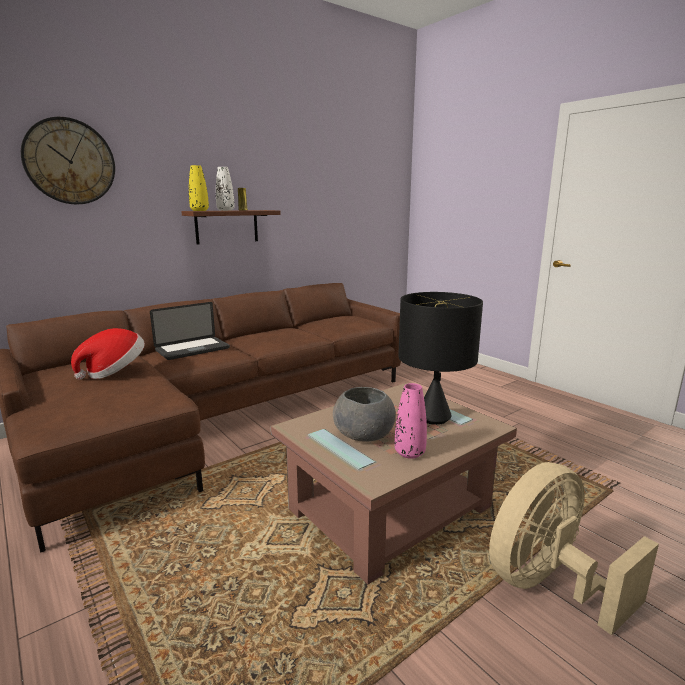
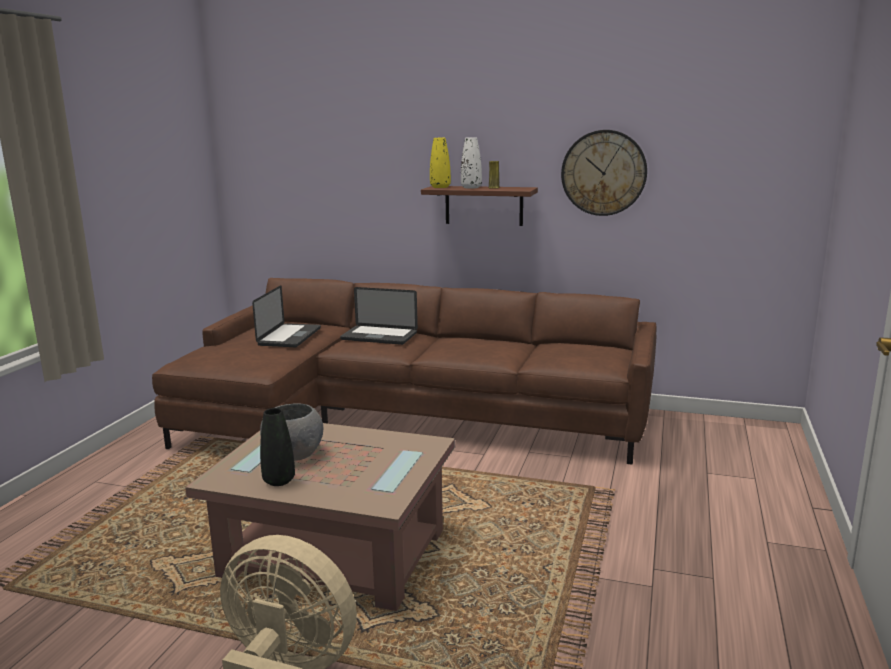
camera: 55 degrees right, 0 degrees up
(69, 162) = (335, 138): wall clock -> wall clock (603, 173)
(114, 372) = (289, 336): hat -> laptop
(409, 453) = (279, 481): pink vase -> black vase
(433, 418) = (368, 472): black table lamp -> none

